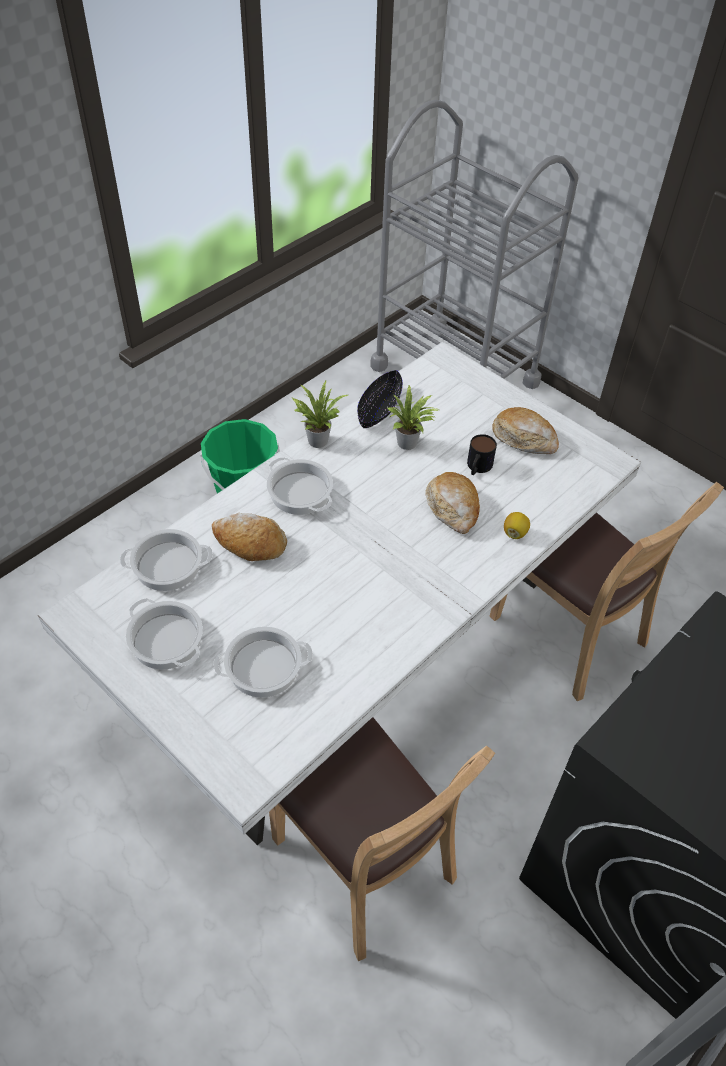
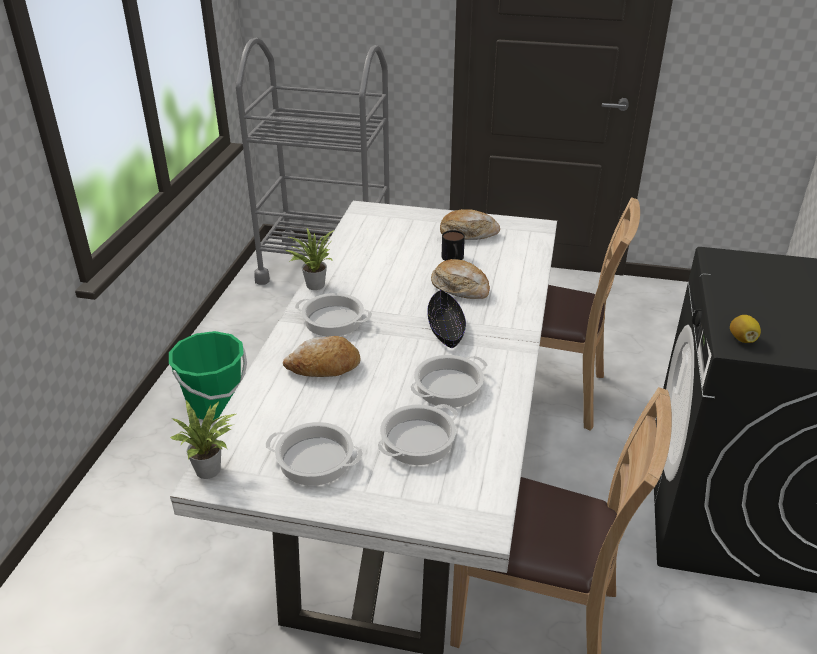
camera: 30 degrees left, 15 degrees down
(167, 566) = (265, 410): cooking pot -> cooking pot (448, 388)
(379, 408) = (344, 251): black bowl -> black bowl (446, 329)
(409, 444) = (389, 263): potted plant -> potted plant (211, 470)
(515, 533) = (518, 285): lemon -> lemon (742, 339)

